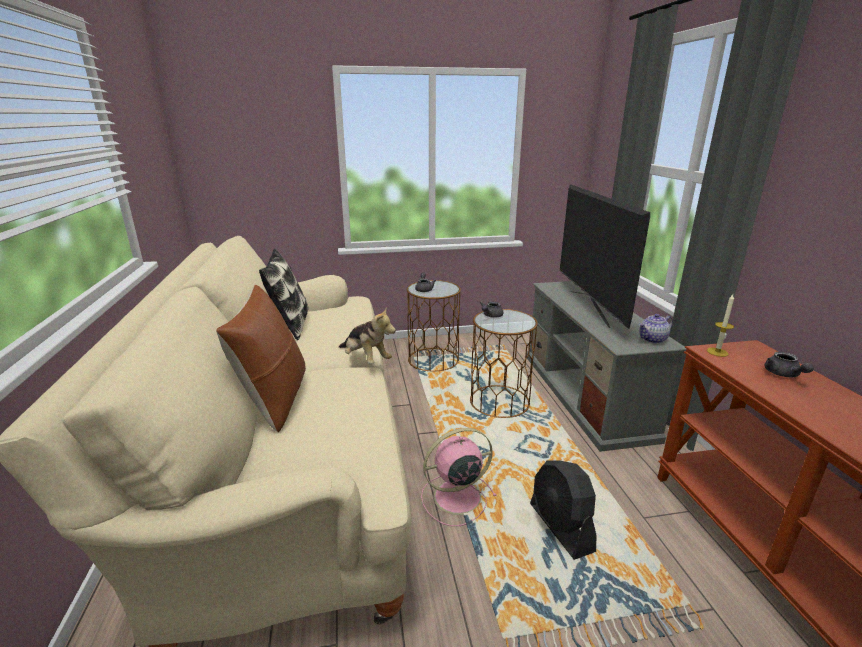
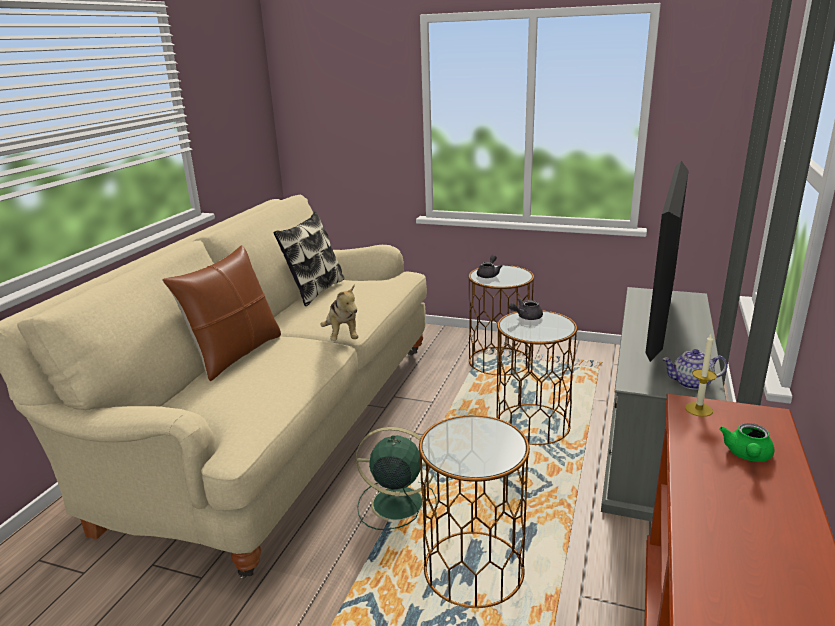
camera: 30 degrees right, 0 degrees up
(455, 497) = (395, 503): pink fan -> green fan
(560, 528) = (474, 568): black fan -> brown side table
(783, 374) = (747, 456): grey teapot -> green teapot

